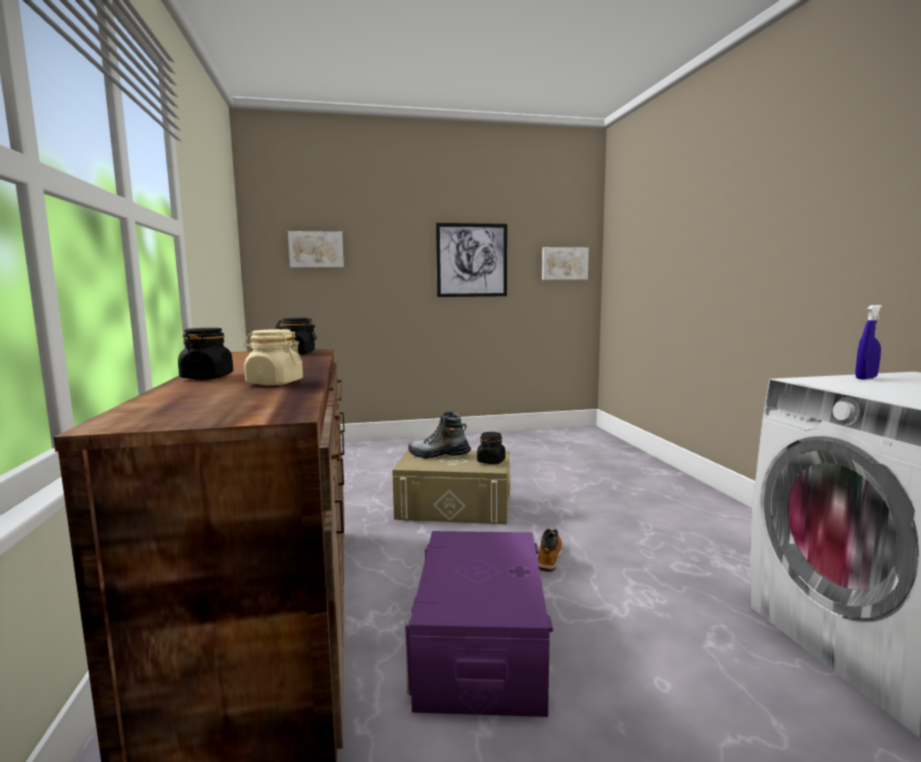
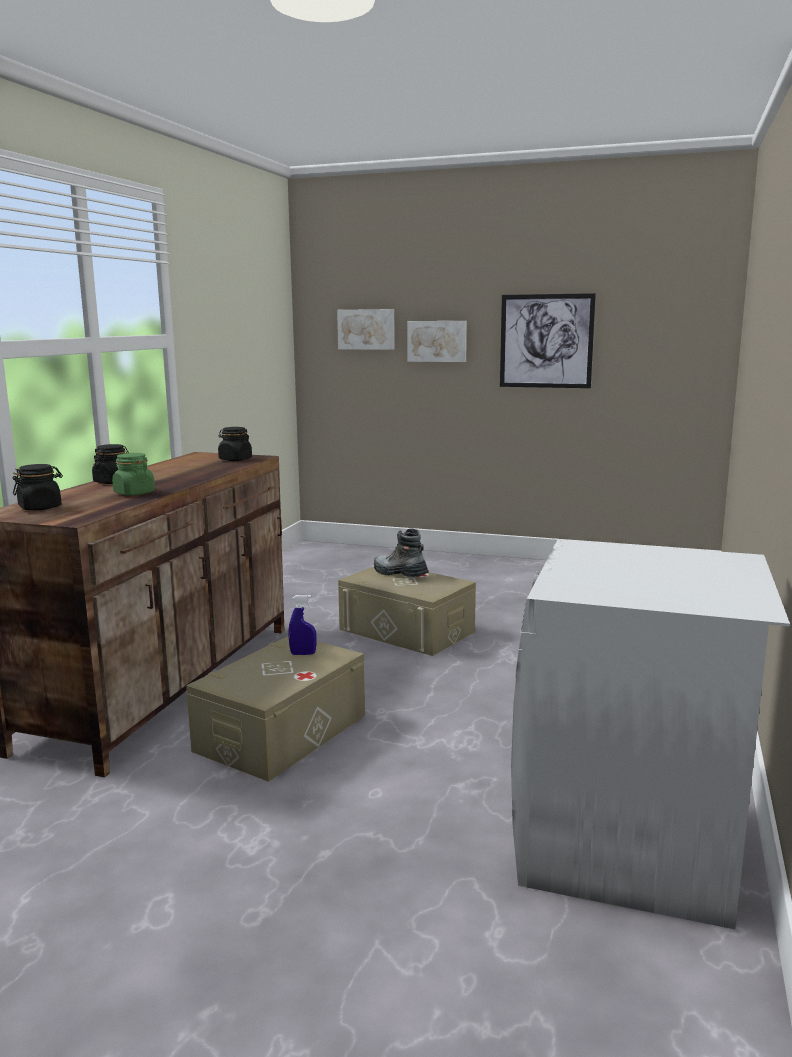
camera: 30 degrees right, 5 degrees up
(274, 383) = (134, 493): beige jar -> green jar
(481, 646) = (281, 733): purple storage box -> beige storage box
(491, 461) = (437, 588): black jar -> black jar (40, 507)
(549, 557) = (428, 691): boot -> none
(564, 263) = (678, 345): picture -> picture (437, 341)
(866, 378) = (653, 553): blue spray bottle -> blue spray bottle (303, 654)

